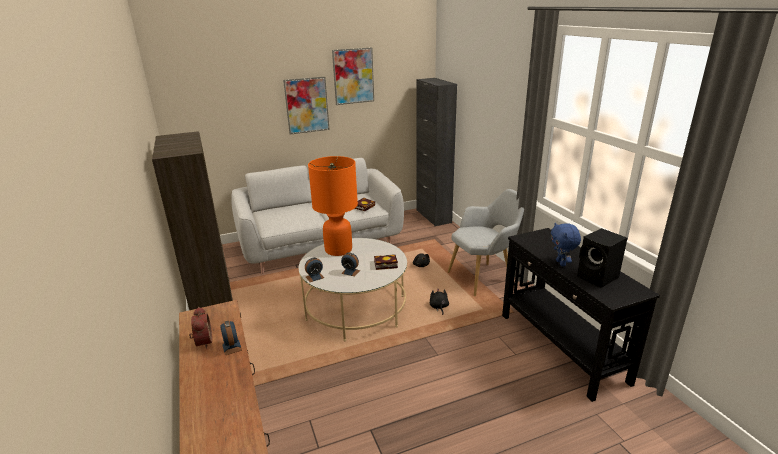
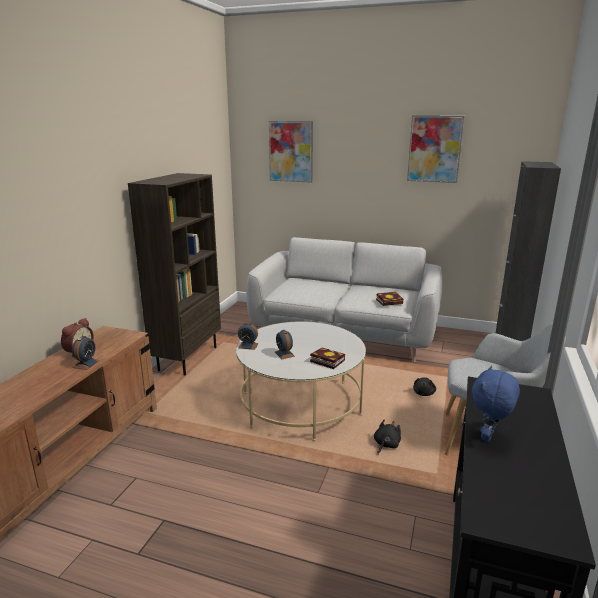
camera: 40 degrees right, 5 degrees down
(306, 105) = (373, 176): picture -> picture (291, 151)
(338, 250) = (305, 331): orange table lamp -> none
(598, 278) = (517, 481): black speaker -> none

